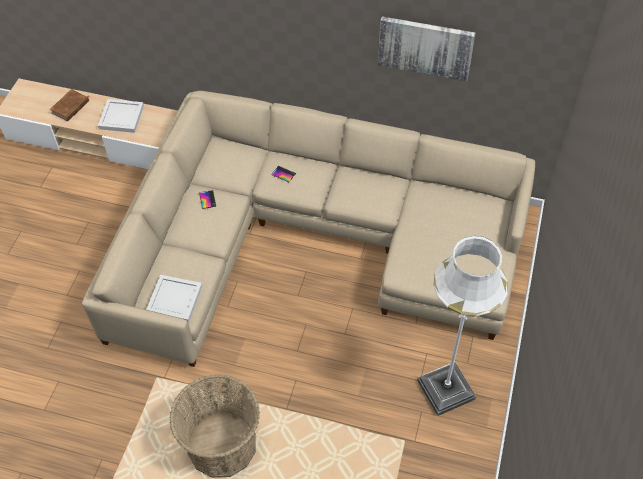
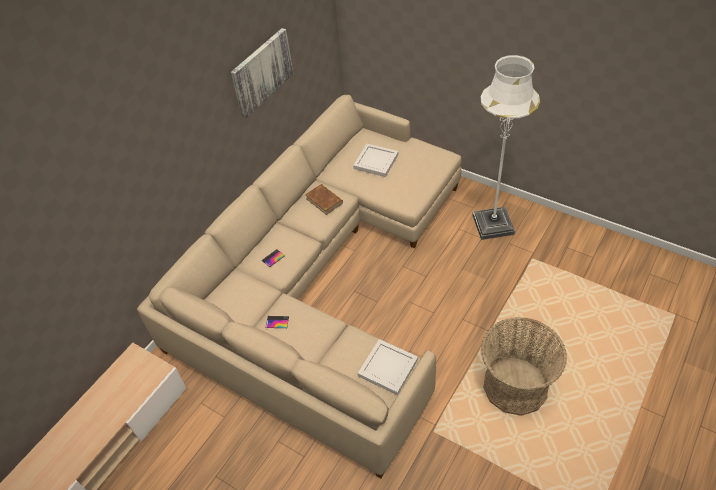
camera: 70 degrees left, 5 degrees down
(70, 107) = (61, 453): brown book -> brown book (324, 201)
(122, 117) = (110, 398): white tray -> white tray (375, 161)

